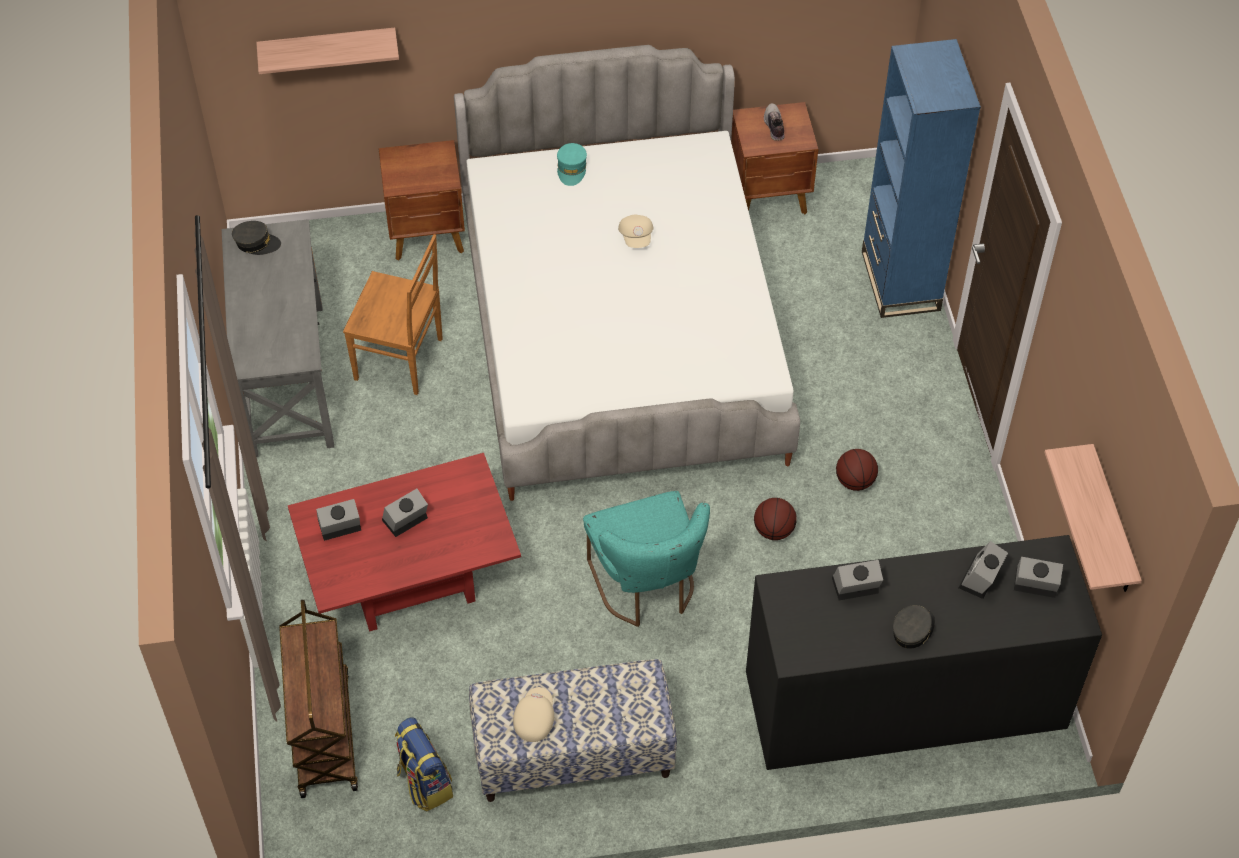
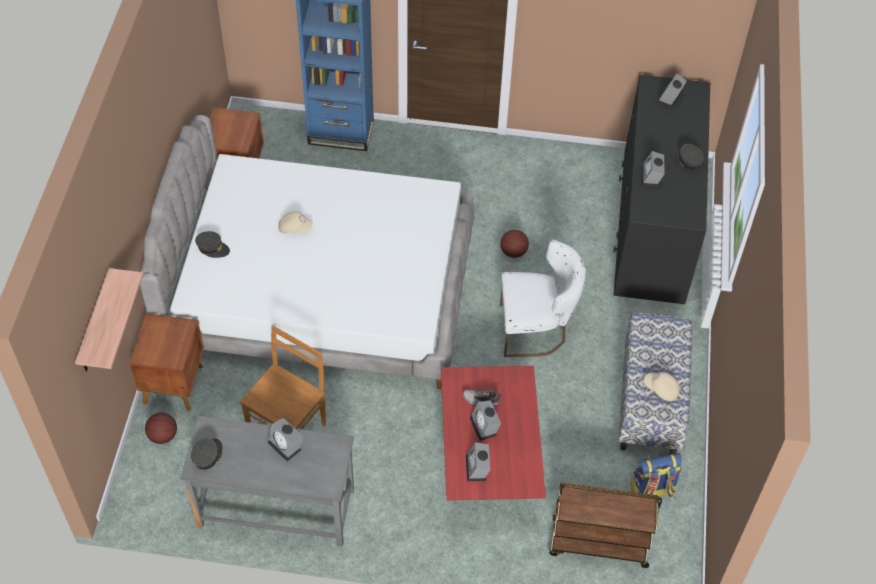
camera: 75 degrees left, 0 degrees up
(571, 169) = (212, 248): turquoise cap -> grey cap
(647, 587) = (536, 330): turquoise chair -> white chair
(774, 126) = (228, 129): shoe -> shoe (481, 400)
(855, 481) = (490, 201): basketball -> basketball (163, 436)
(980, 580) = (660, 120): alarm clock -> alarm clock (286, 445)
(1112, 524) = (682, 30): shelf -> none

